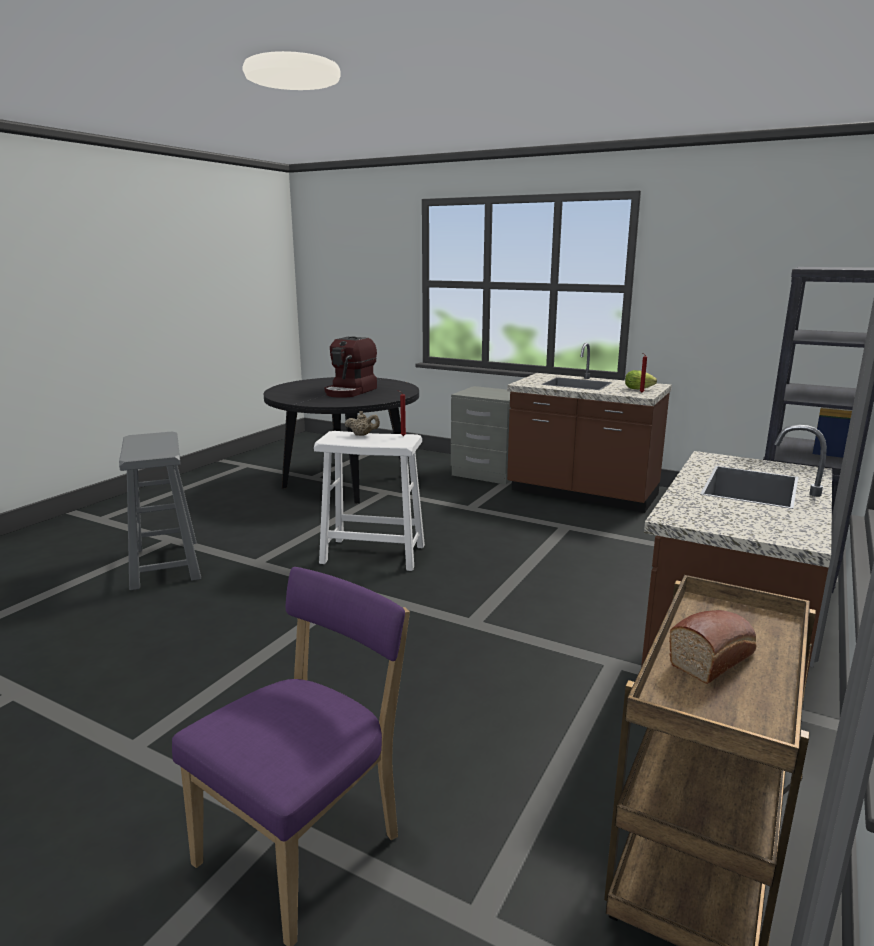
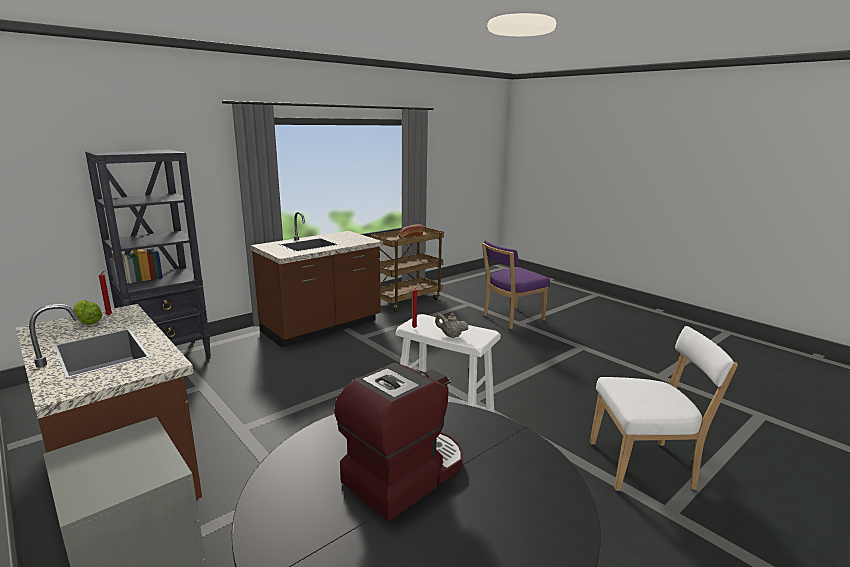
camera: 160 degrees left, 0 degrees up
(165, 564) = (645, 466): grey stool -> white chair

